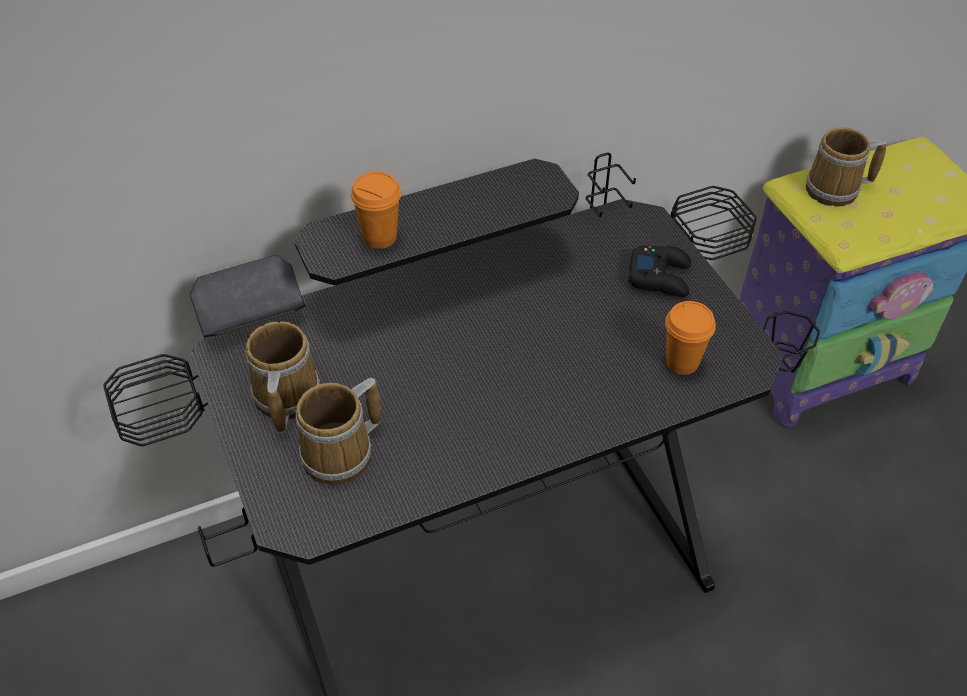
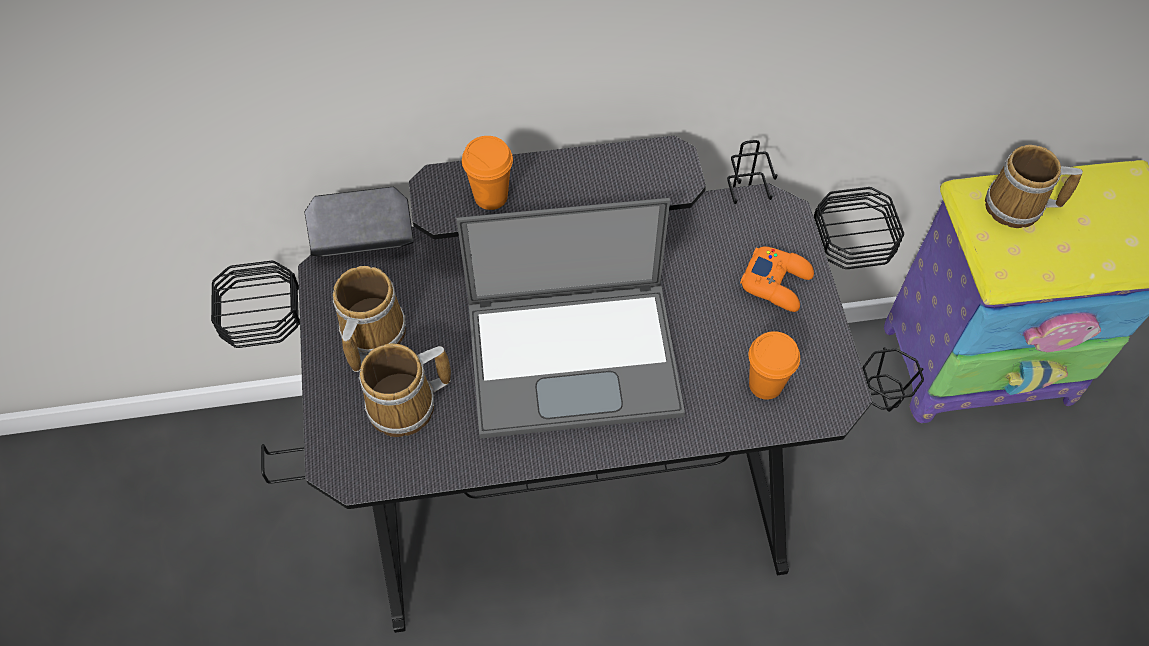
camera: 15 degrees right, 10 degrees up
(495, 375) = (576, 356): none -> laptop
(660, 276) = (777, 283): black game controller -> orange game controller

